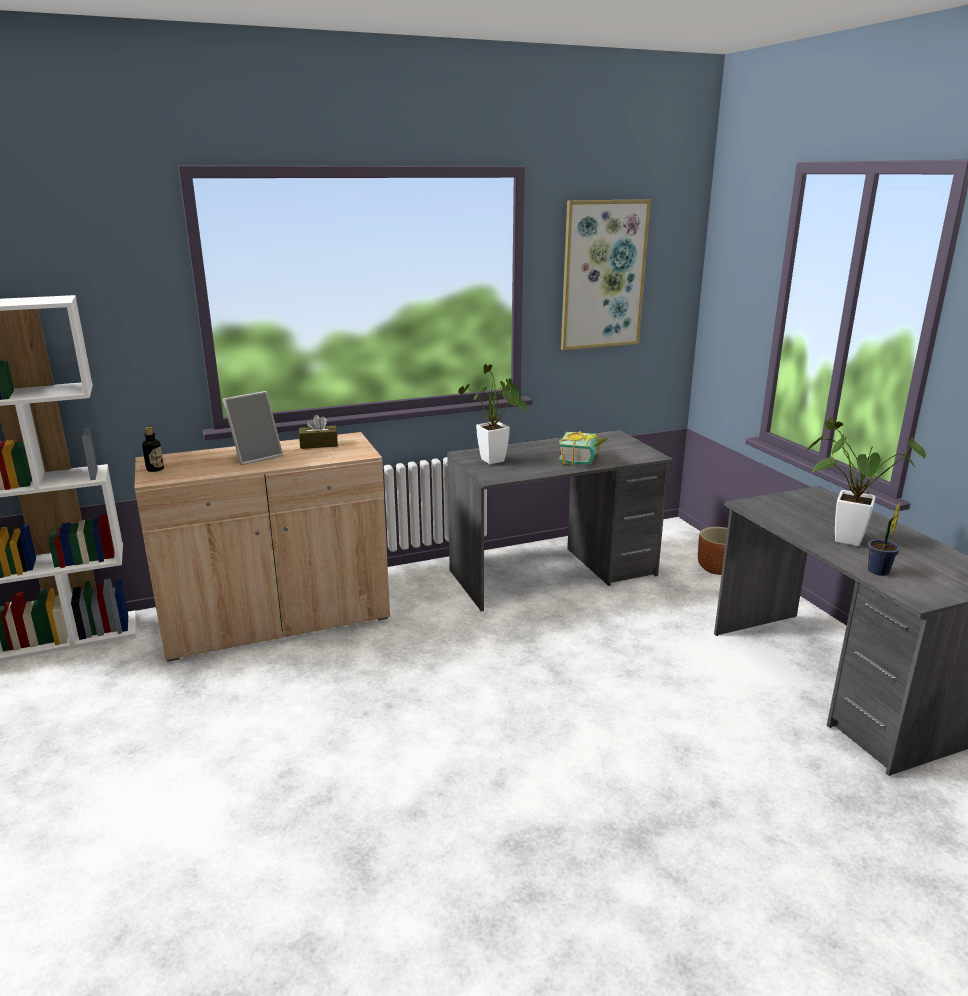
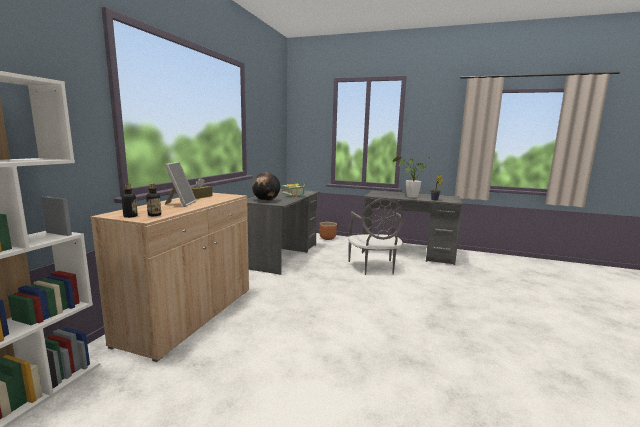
camera: 50 degrees left, 10 degrees down
(175, 474) = (154, 215): none -> bottle
(495, 462) = (266, 200): potted plant -> globe
(603, 275) = (265, 119): picture -> none
(667, 678) = (374, 267): none -> grey chair

